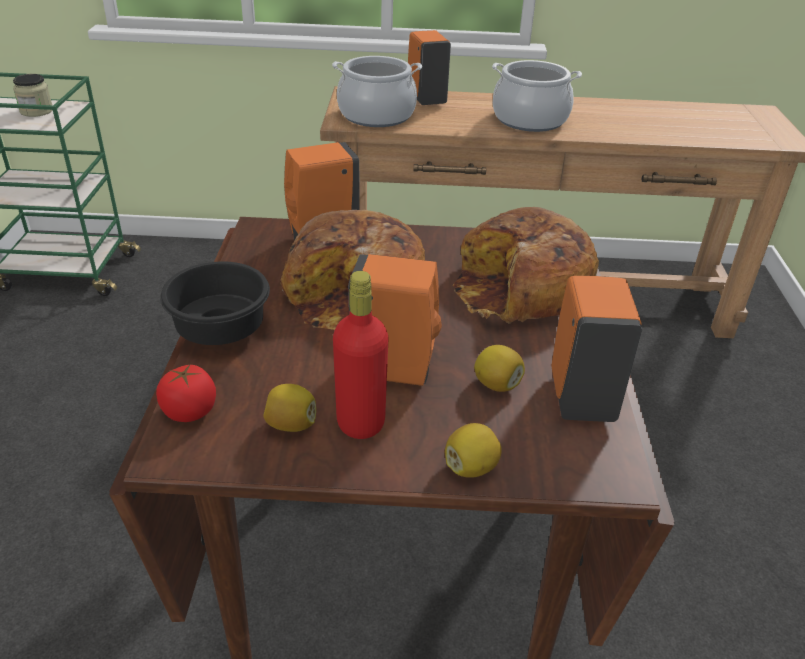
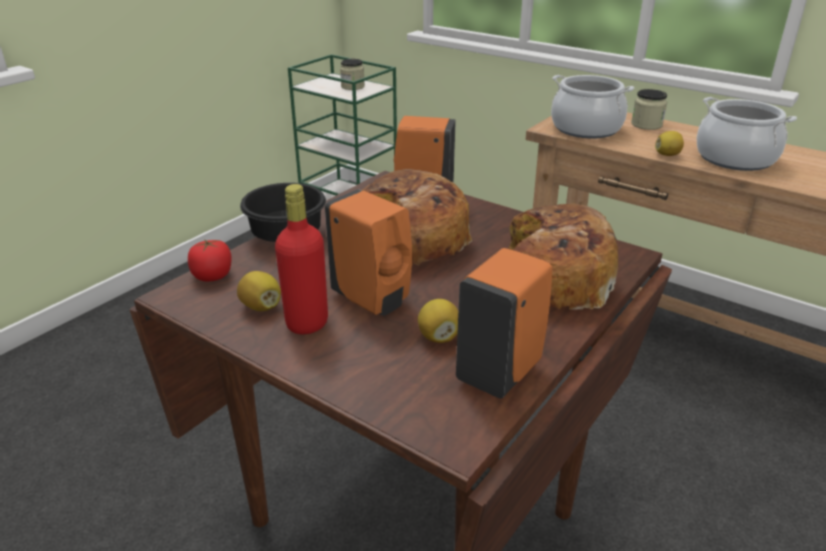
camera: 35 degrees right, 5 degrees down
(426, 99) = (646, 125): orange soap dispenser -> jar
(471, 467) = (348, 383): lemon -> lemon (667, 155)

